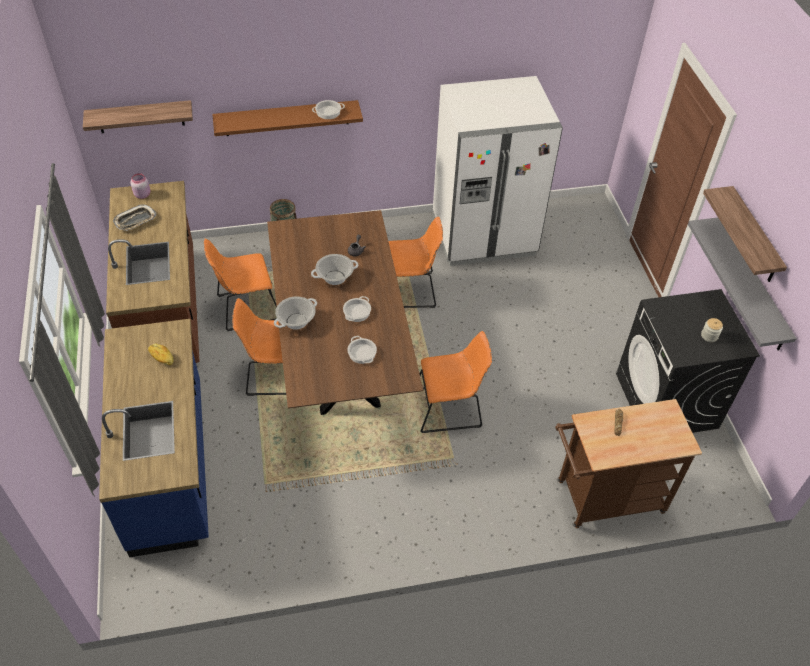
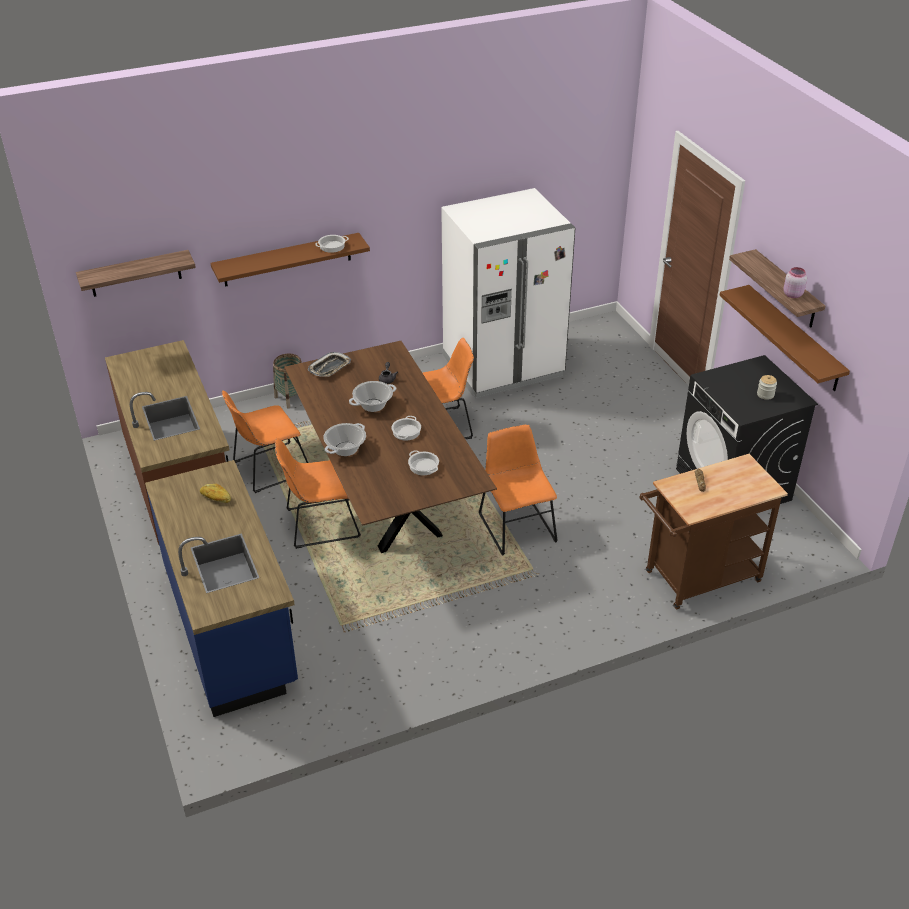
camera: 10 degrees left, 10 degrees down
(135, 220) = (143, 382): tray -> tray (330, 368)
(142, 194) = (142, 358): pink jar -> pink jar (792, 294)
(450, 408) = (516, 525): orange chair -> orange chair turned 90 degrees counterclockwise
(751, 285) = (794, 338): grey shelf -> brown shelf

